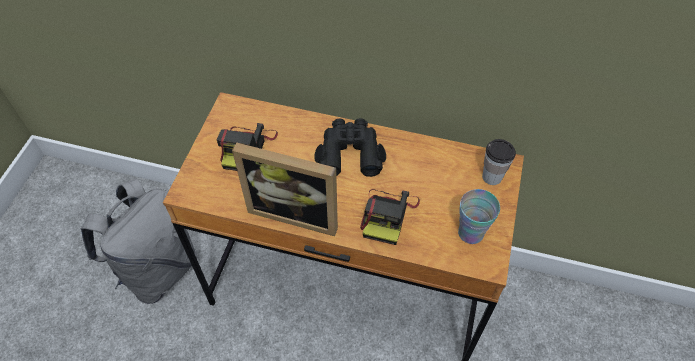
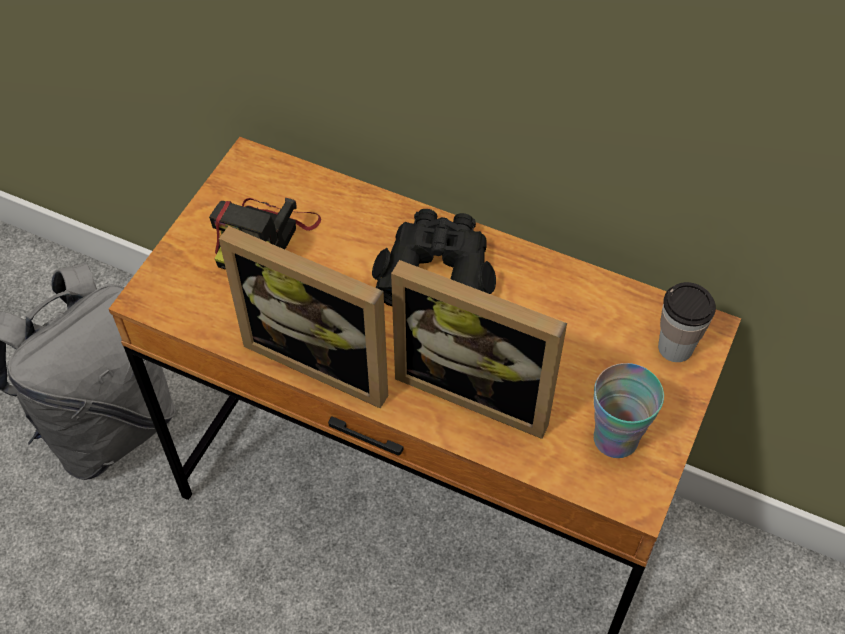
camera: 10 degrees right, 0 degrees up
(388, 215) = (478, 387): camera -> picture frame

